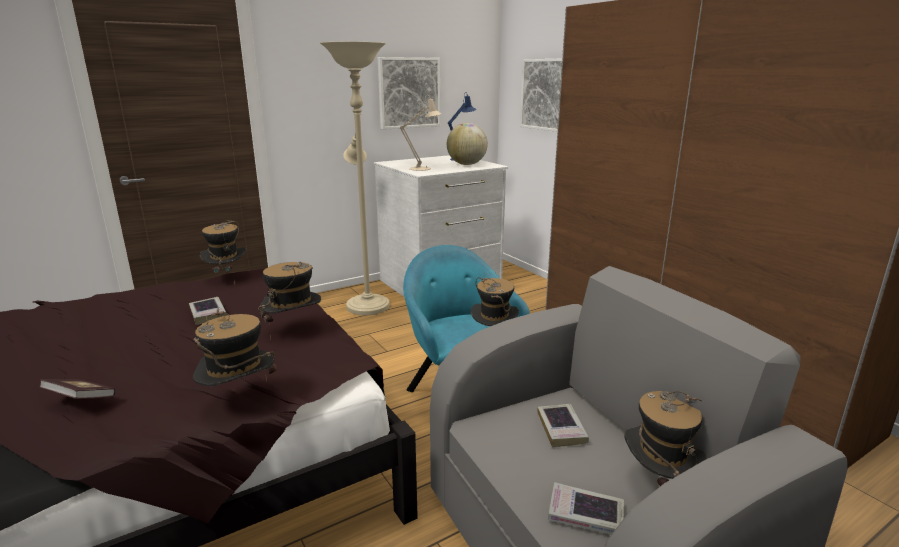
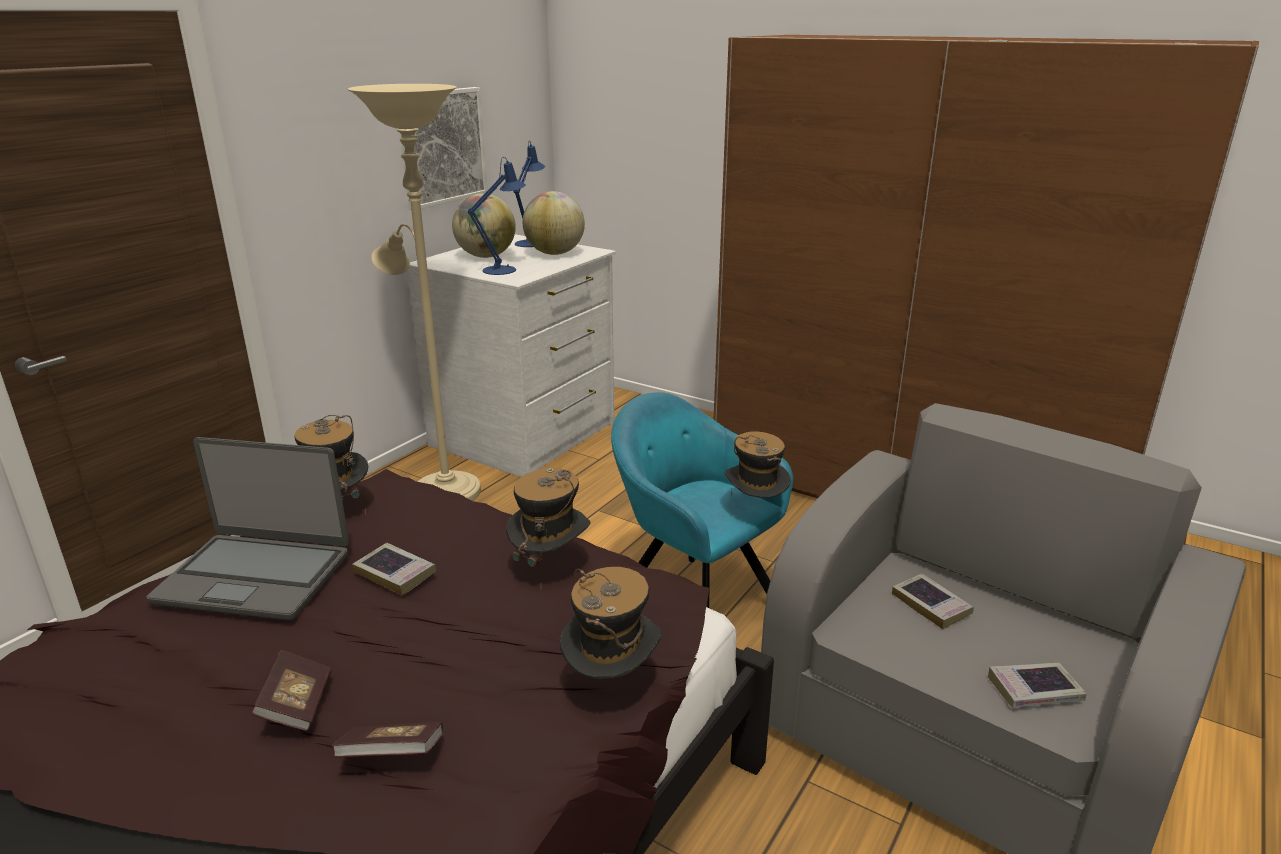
camera: 25 degrees left, 5 degrees up
(76, 362) = (297, 705): none -> book
(144, 300) = (255, 576): none -> laptop
(423, 162) = (486, 256): none -> globe
(423, 168) = (503, 269): beige table lamp -> blue table lamp
(546, 94) = (642, 138): picture -> none
(657, 483) = (1063, 635): hat -> none

